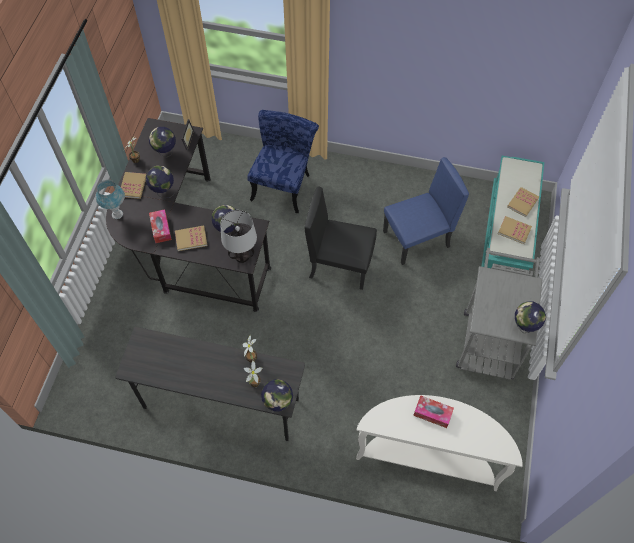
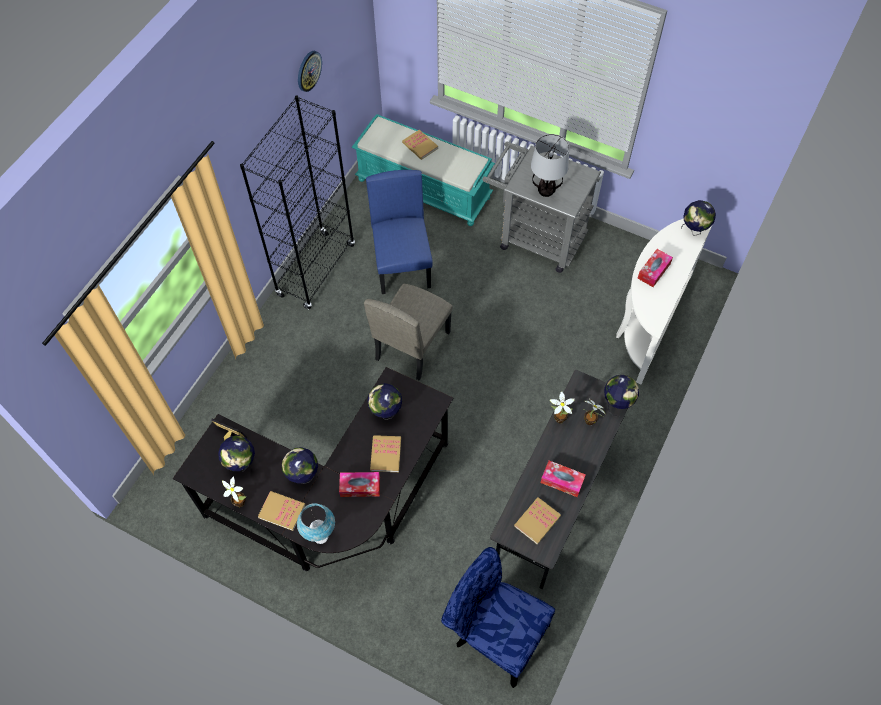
camera: 75 degrees left, 0 degrees up
(193, 371) = (562, 481): none -> tissue box
(241, 257) = (427, 404): table lamp -> table lamp (546, 191)
(283, 183) = (280, 379): blue chair -> blue chair (494, 631)
(340, 264) = (412, 345): black chair -> beige chair
(390, 180) = (316, 270): none -> black bookcase
(486, 55) = (308, 70): none -> wall clock
(514, 230) = (451, 162): book -> book (537, 521)
(524, 327) = (580, 174): globe -> globe (694, 230)

